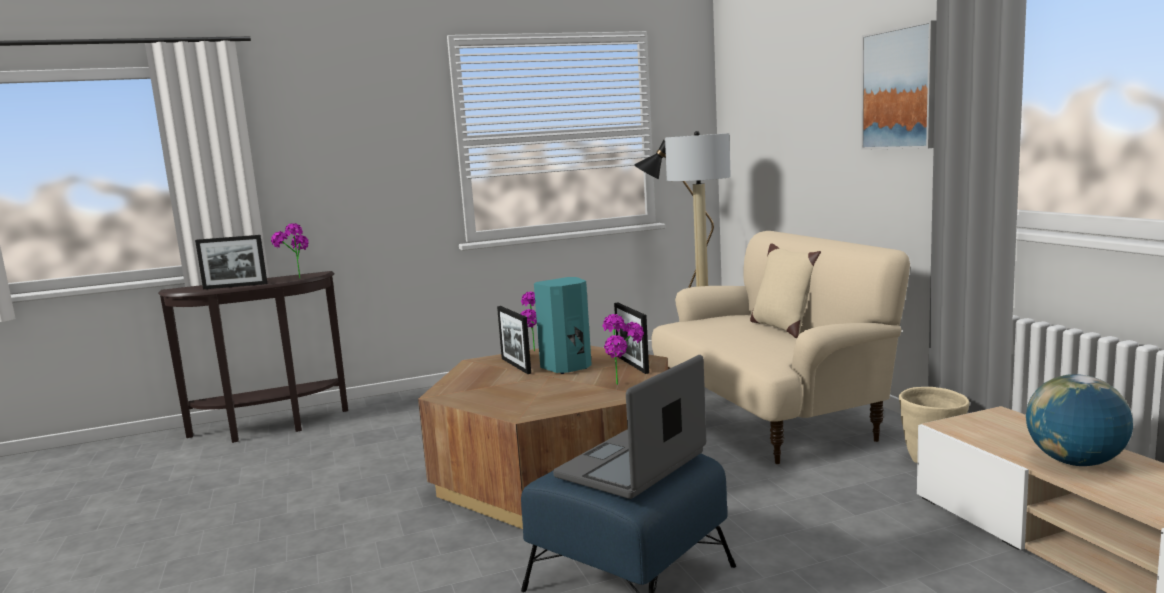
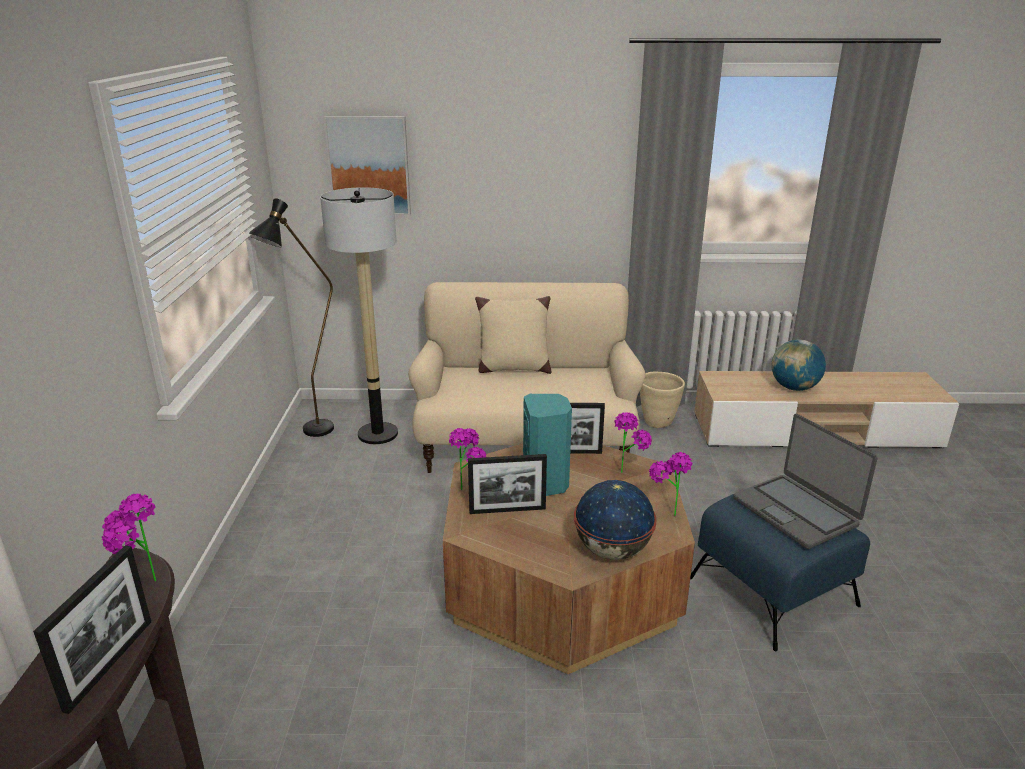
camera: 70 degrees left, 15 degrees up
(479, 400) = (611, 551): none -> globe
(558, 407) = (666, 513): none -> potted plant
(900, 89) = (576, 150): picture -> picture (369, 166)

